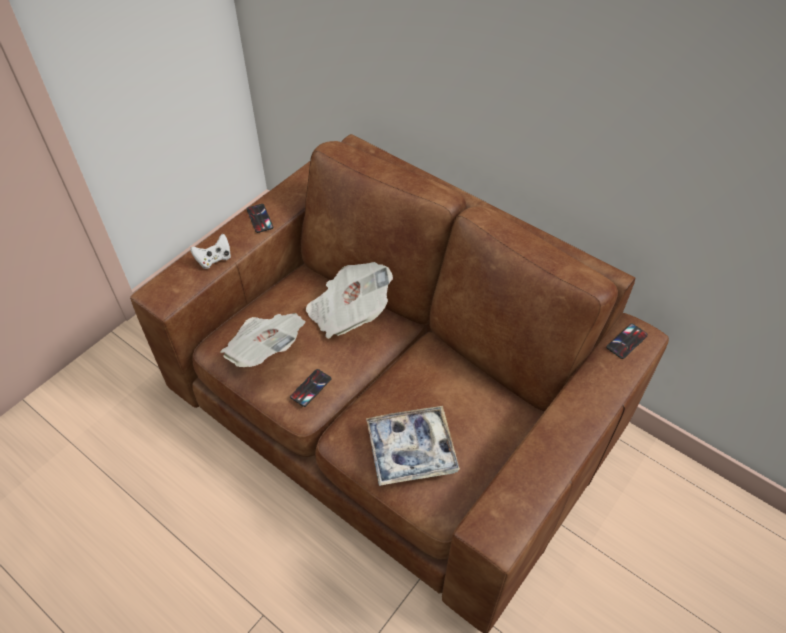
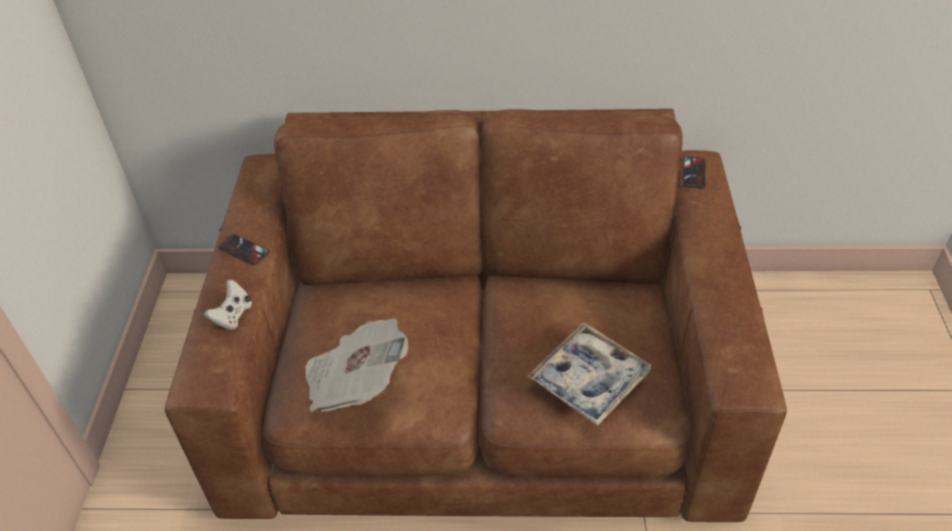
camera: 35 degrees left, 5 degrees down
(311, 388) = (438, 388): phone -> none
(348, 312) = (406, 297): newspaper -> none

